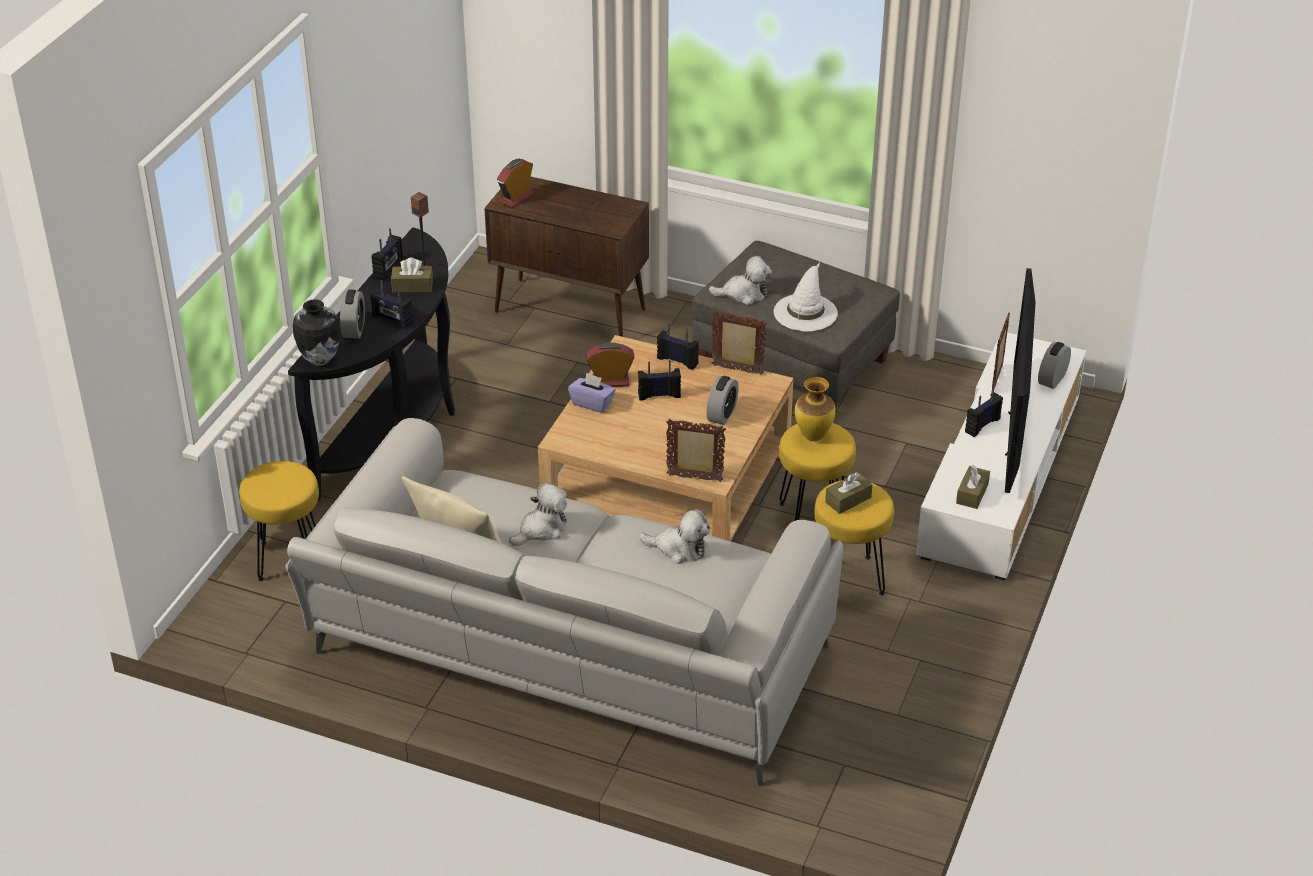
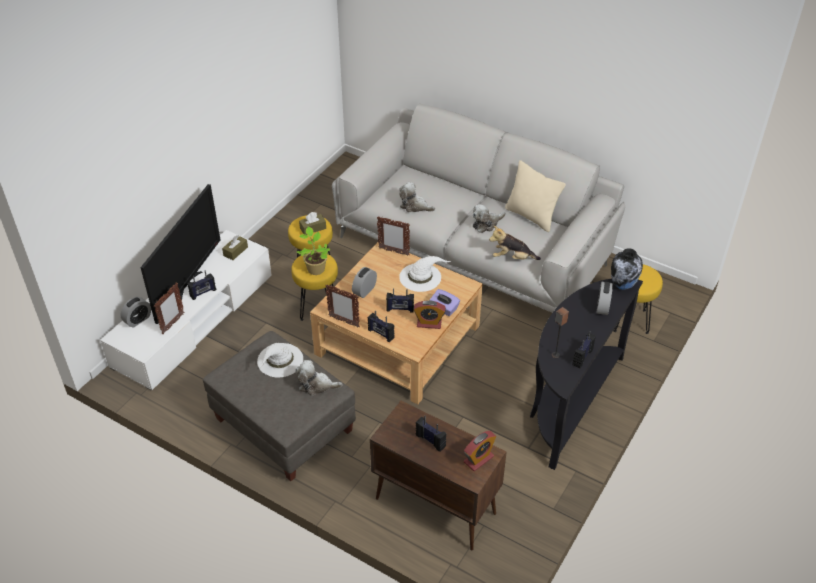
camera: 170 degrees left, 5 degrees up
(392, 320) = (576, 311): radio -> radio (431, 440)
(412, 286) = (564, 339): brown tissue box -> none
(491, 482) = (512, 258): none -> plush toy
(638, 444) = (421, 277): none -> white hat
(813, 436) = (315, 268): vase -> potted plant

